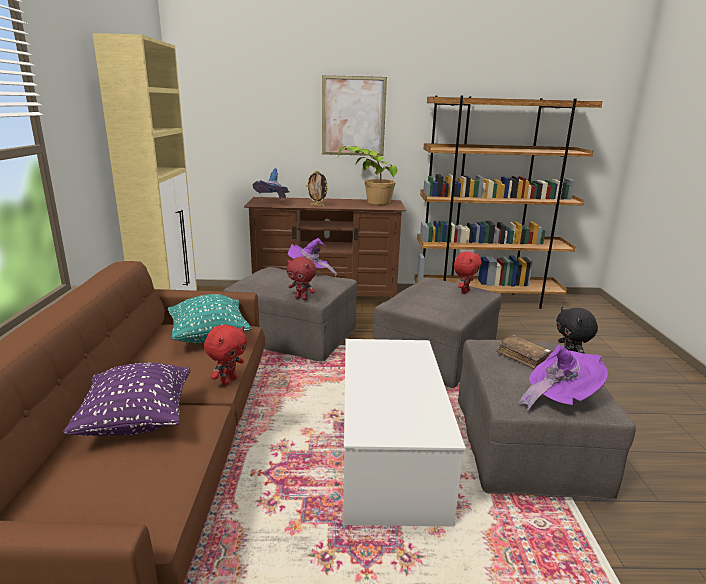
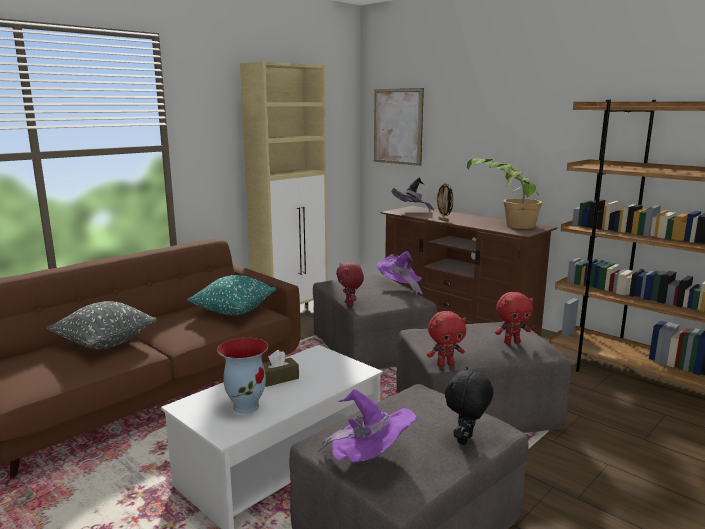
camera: 45 degrees right, 5 degrees down
(137, 421) = (105, 343): purple pillow -> grey pillow
(228, 381) = (191, 342): red plush toy -> red plush toy (445, 365)
(273, 203) = (411, 213): blue hat -> black hat
(353, 116) = (512, 126): picture -> picture (397, 126)
(380, 376) = (279, 379): none -> brown tissue box
(407, 408) = (246, 406): none -> vase
(523, 357) = (417, 414): brown book -> none

